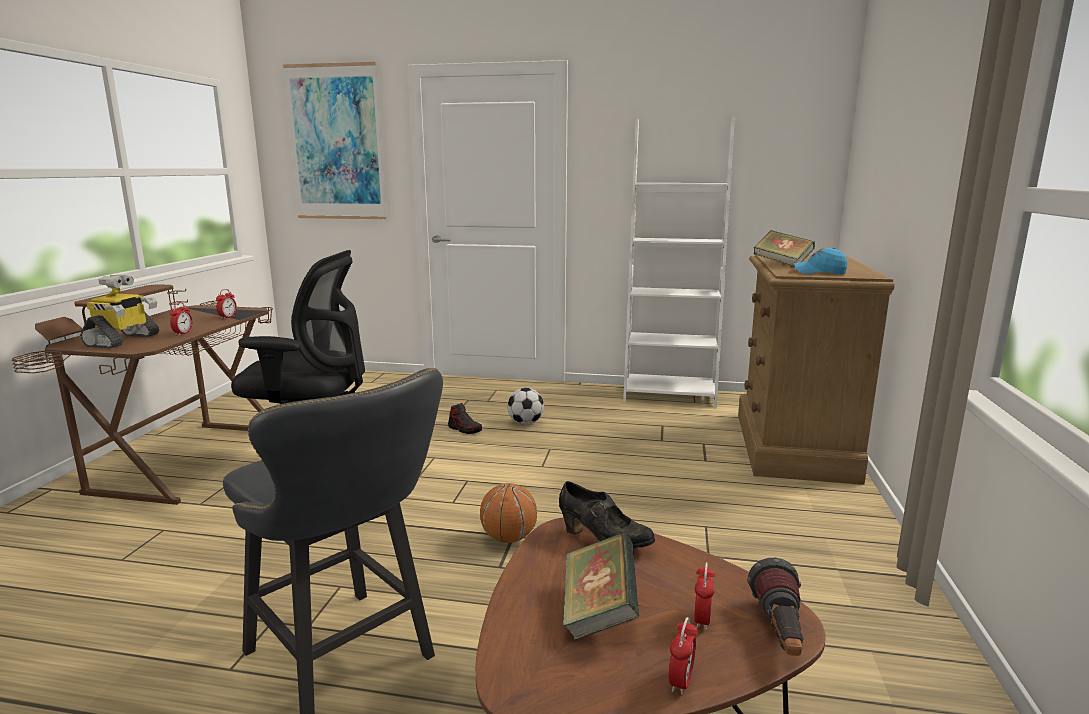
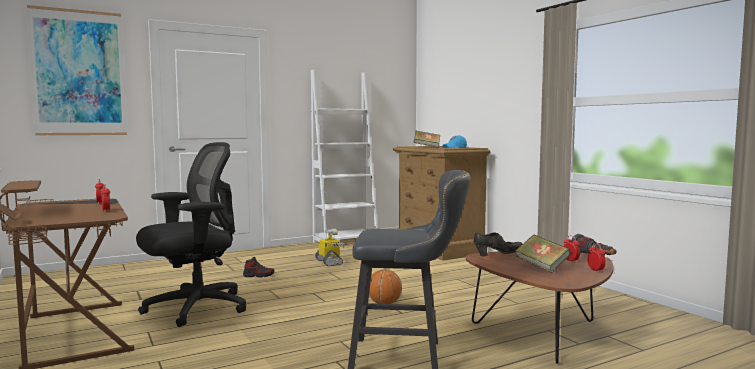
camera: 40 degrees left, 10 degrees down
(123, 340) = (70, 217): toy robot -> toy robot (329, 262)
(525, 423) = (290, 266): football -> none

